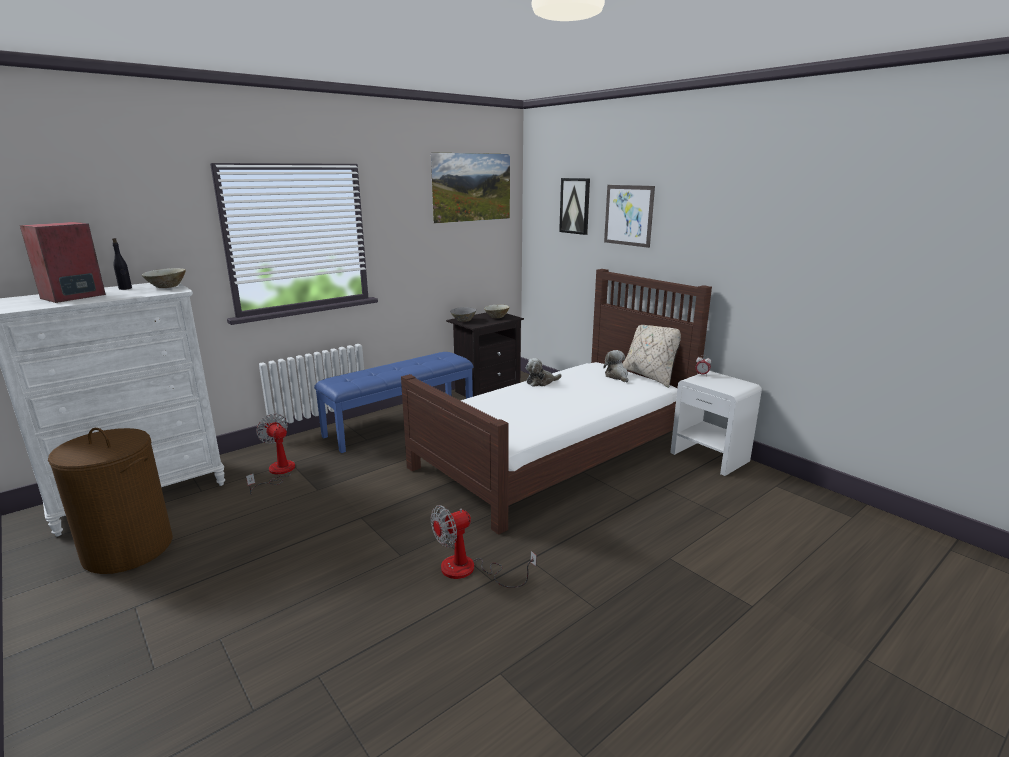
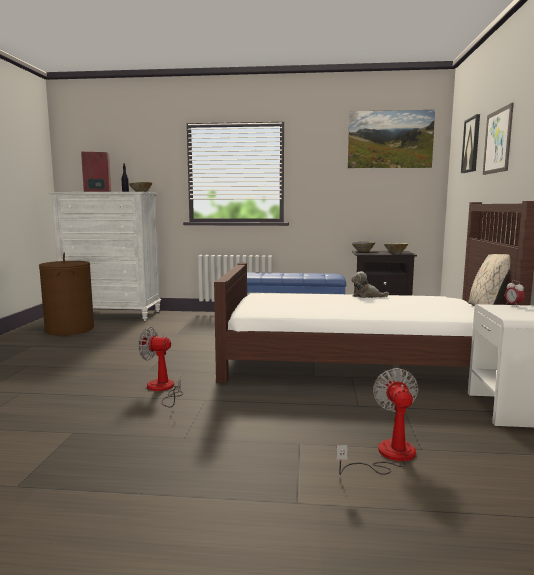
camera: 45 degrees right, 10 degrees down
(277, 473) = (175, 323): fan -> fan (387, 456)
(617, 376) = (447, 305): plush toy -> none

